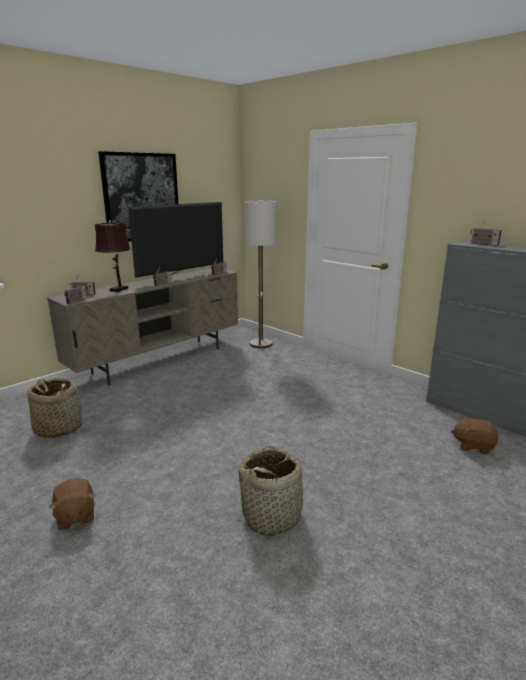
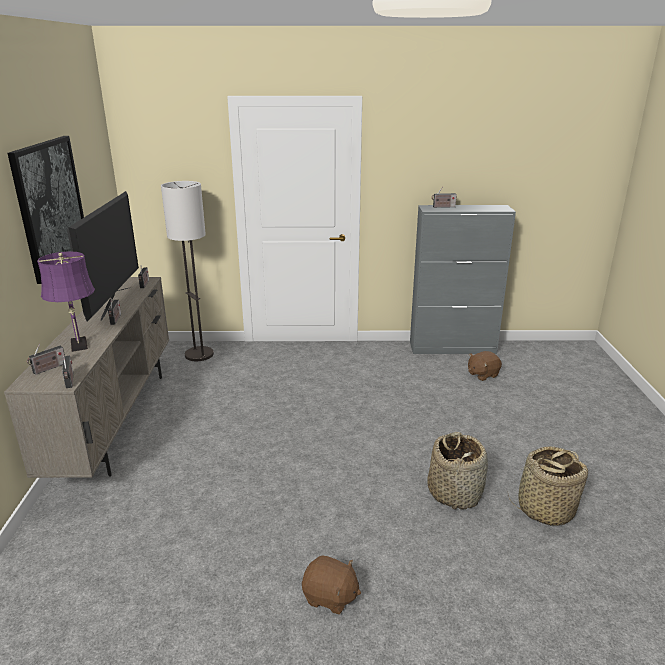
camera: 45 degrees left, 5 degrees up
(58, 428) = (148, 549): basket -> basket (545, 509)
(117, 290) = (79, 346): brown table lamp -> purple table lamp

